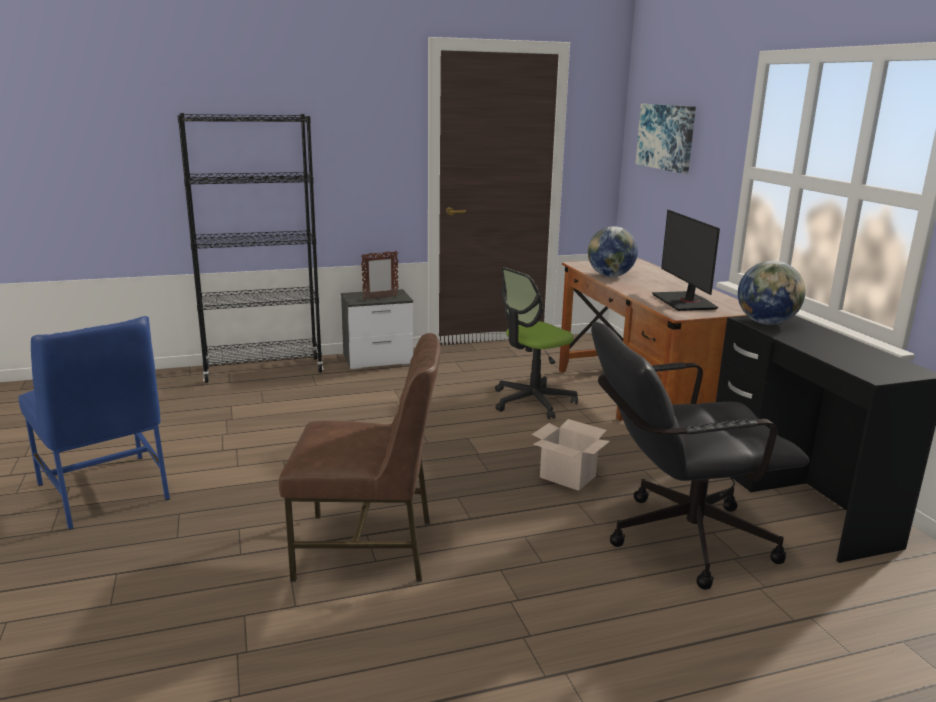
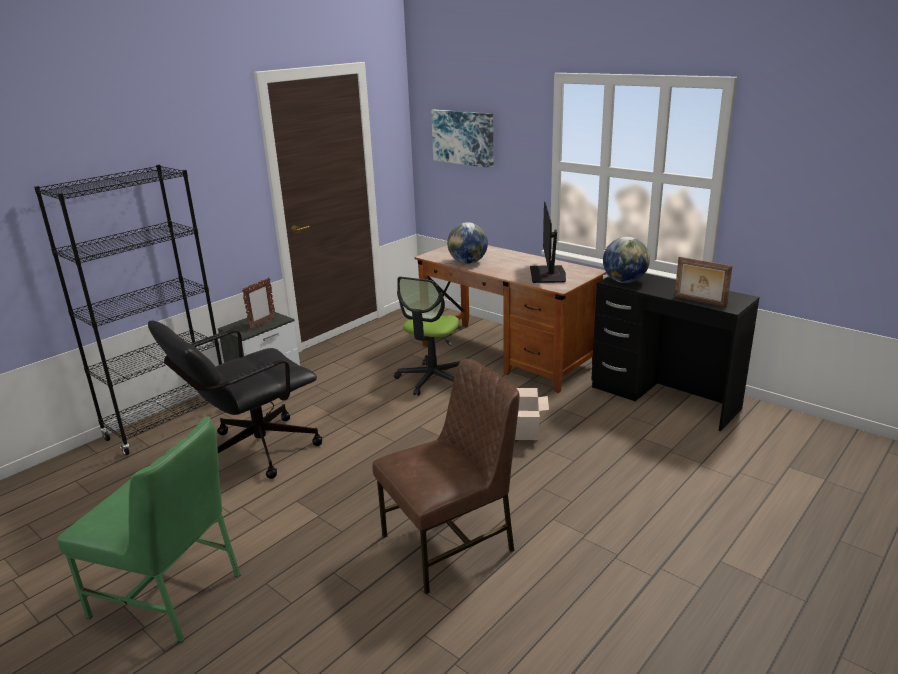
camera: 30 degrees left, 5 degrees up
(105, 492) = (169, 595): blue chair -> green chair
(676, 539) = (628, 452): black office chair -> black office chair (251, 452)
(685, 302) = (548, 275): monitor -> monitor turned 45 degrees clockwise
(839, 361) = (699, 301): none -> picture frame

